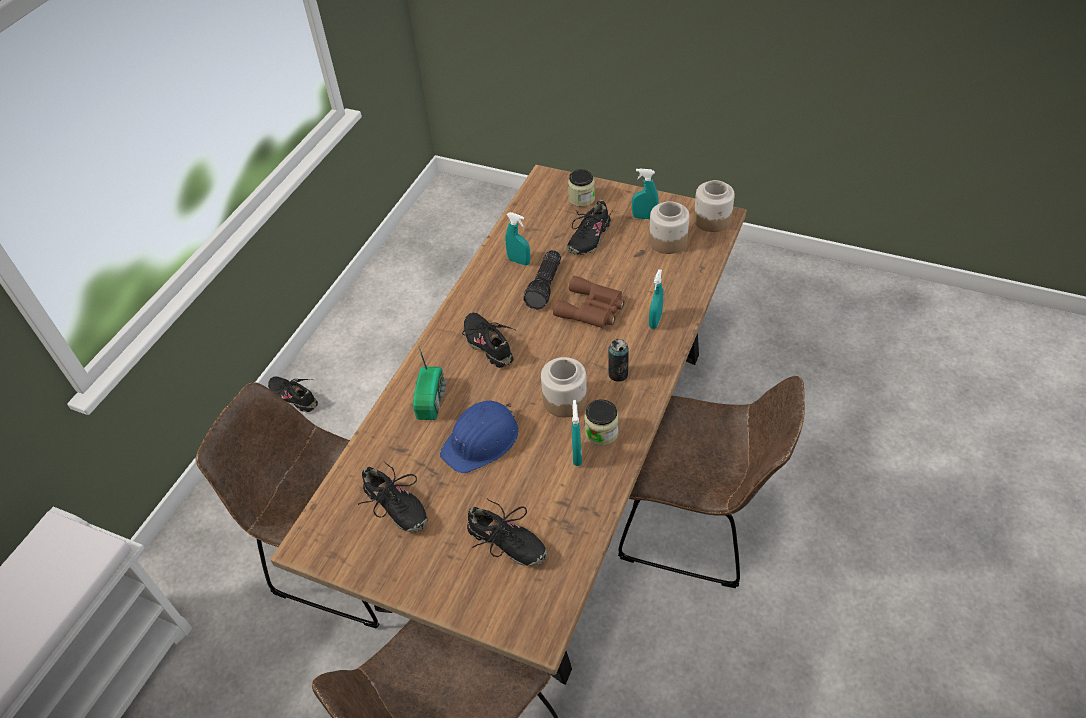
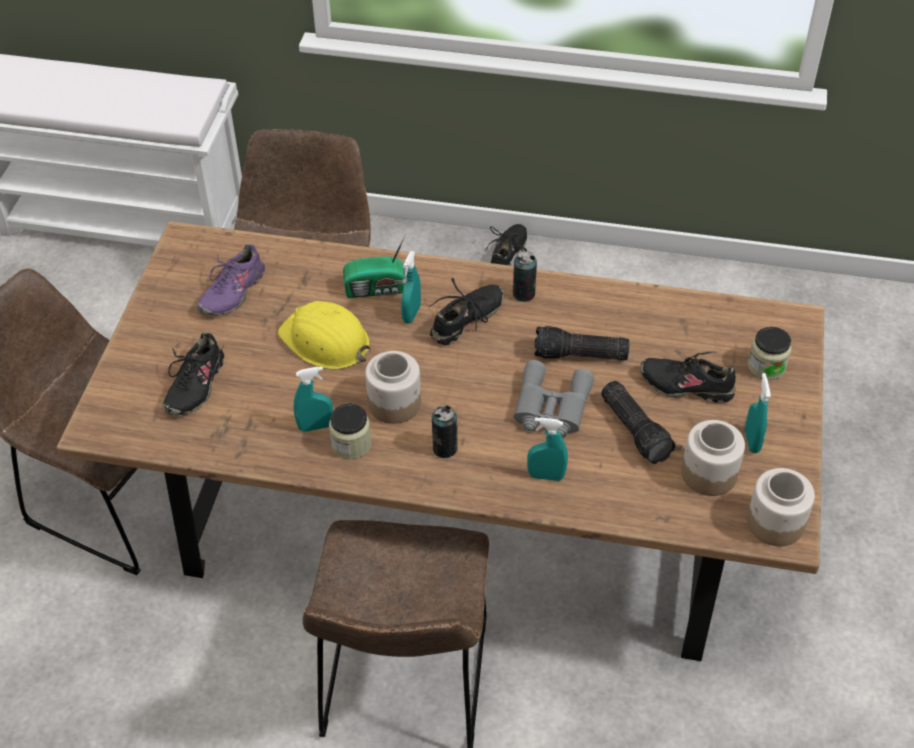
camera: 75 degrees right, 0 degrees up
(395, 507) = (232, 292): black shoe -> purple shoe
(471, 308) = (523, 294): none -> can
(482, 440) = (325, 341): blue hard hat -> yellow hard hat
(519, 261) = (618, 322): turquoise spray bottle -> turquoise spray bottle (411, 314)
(592, 309) = (550, 408): brown binoculars -> grey binoculars
(622, 268) = (636, 429): none -> flashlight

